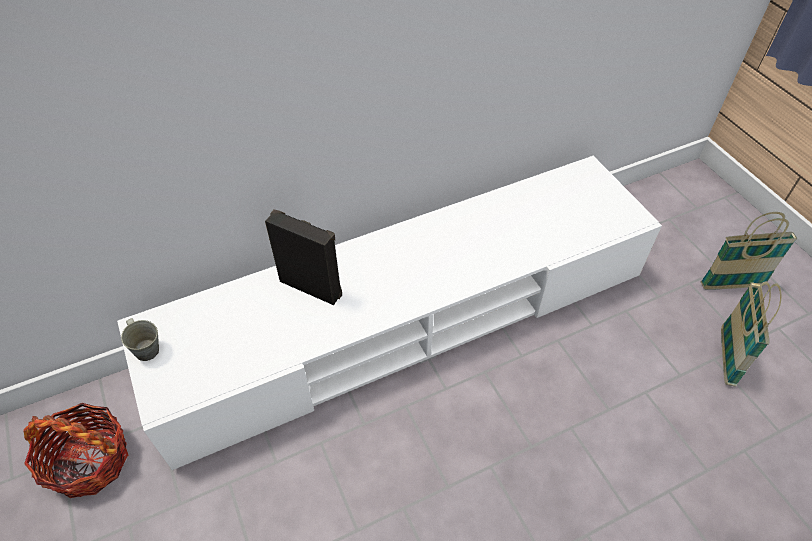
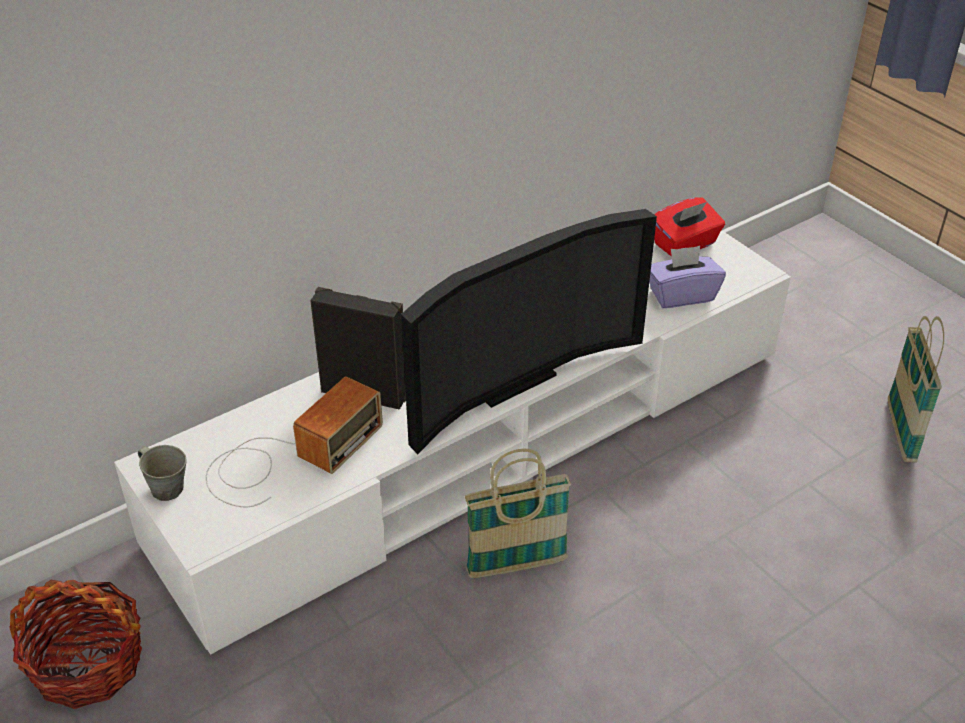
camera: 10 degrees left, 10 degrees down
(241, 336) = (288, 457): none -> radio
(421, 289) = (508, 379): none -> television
(571, 231) = (681, 295): none -> purple tissue box
(583, 187) = (685, 244): none -> red tissue box
(731, 285) = (891, 352): basket -> basket (516, 566)

